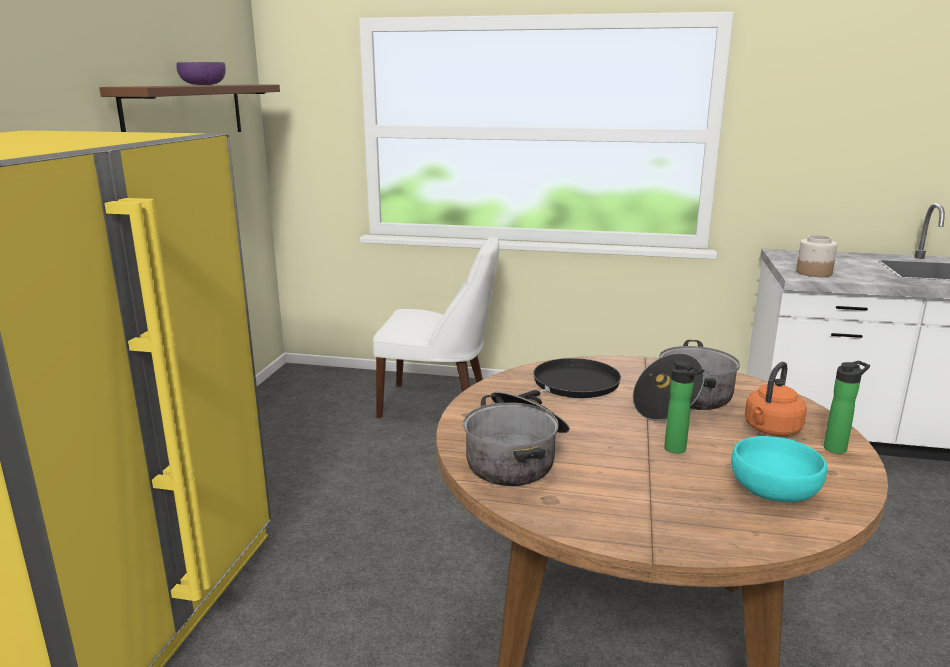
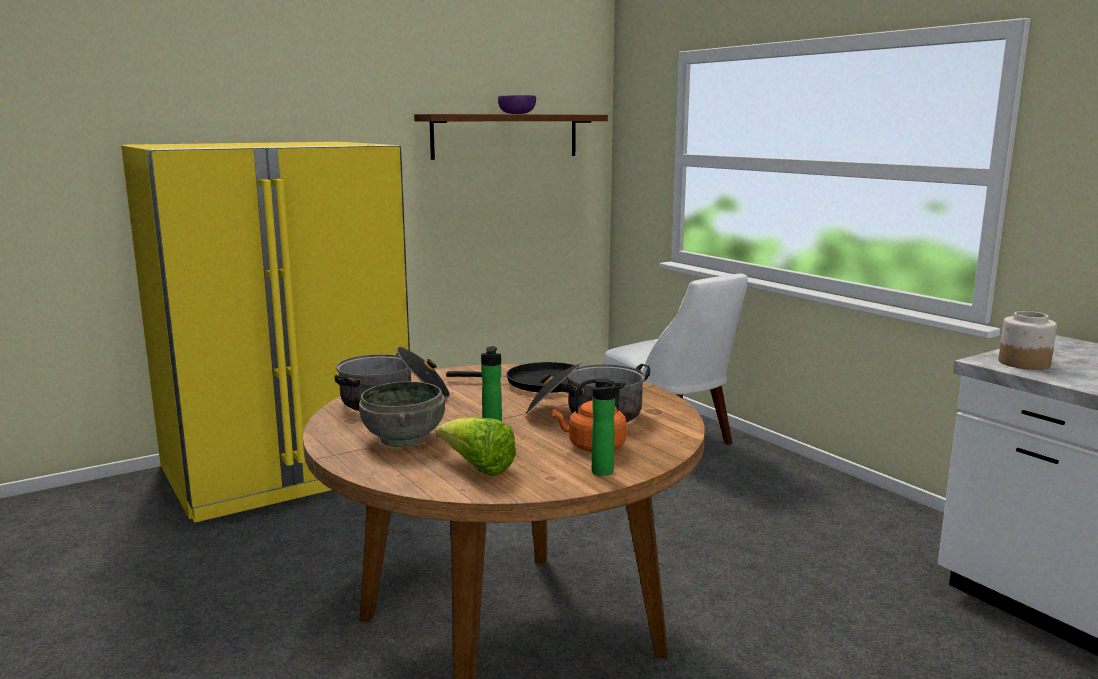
camera: 45 degrees right, 5 degrees down
(647, 493) = (405, 438): none -> grey bowl
(775, 491) = (477, 468): turquoise bowl -> lettuce

